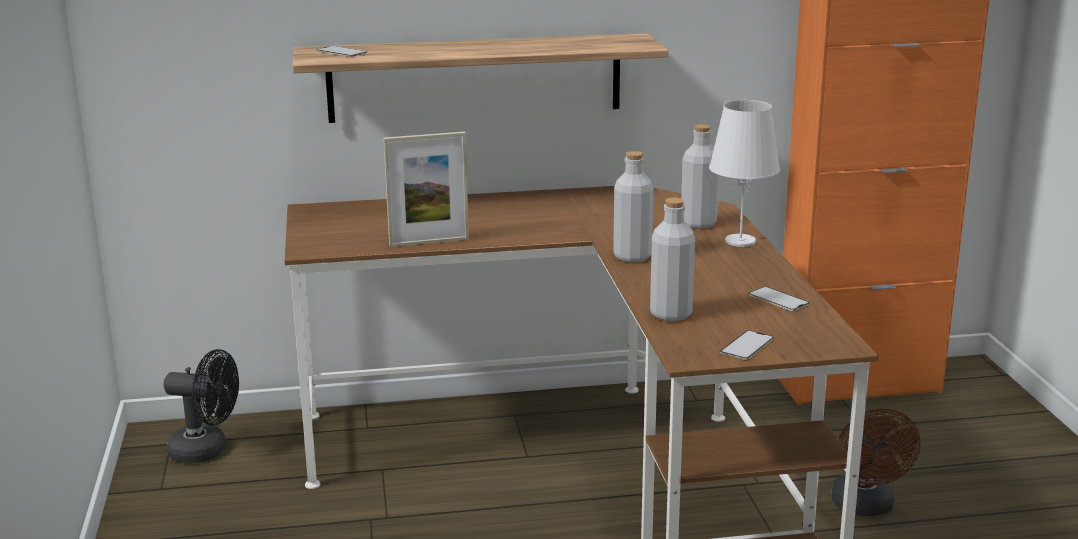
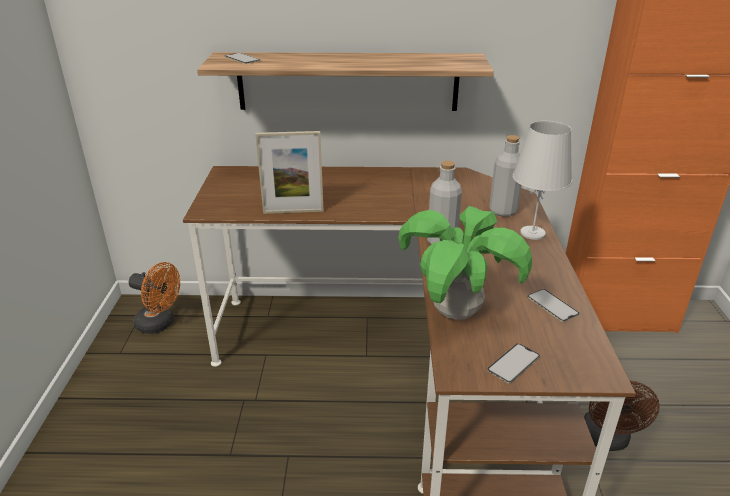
camera: 10 degrees right, 10 degrees up
(207, 451) = (160, 324): black fan -> orange fan
(670, 314) = (455, 313): grey bottle -> potted plant

